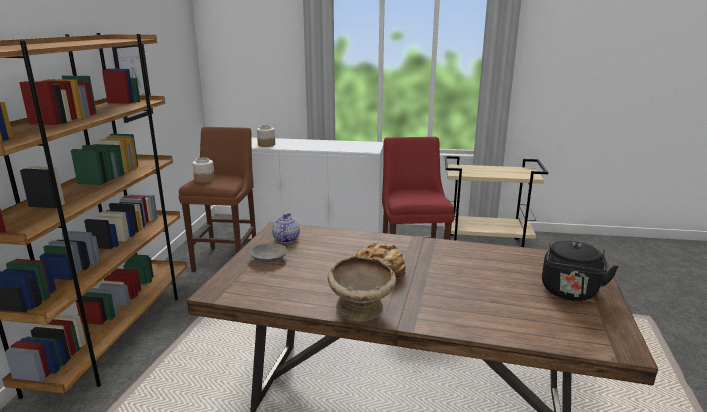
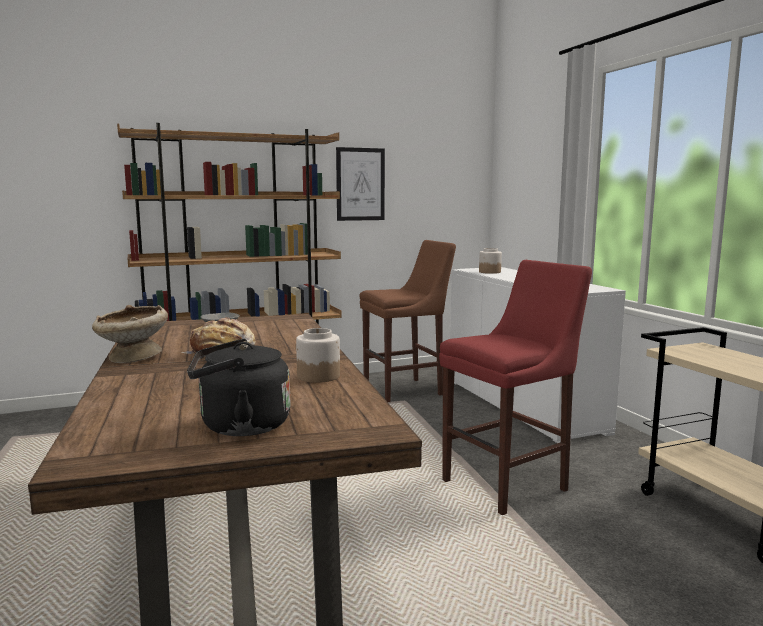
camera: 60 degrees right, 10 degrees down
(204, 179) = (388, 289): jar -> jar (318, 376)
(285, 239) = (271, 322): teapot -> none

